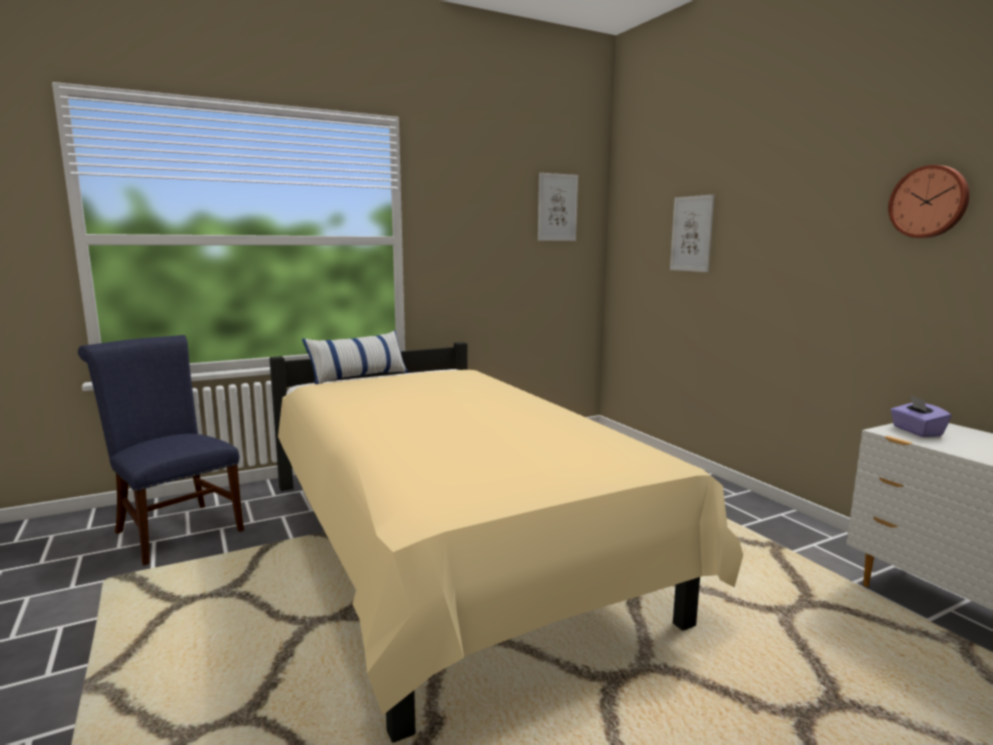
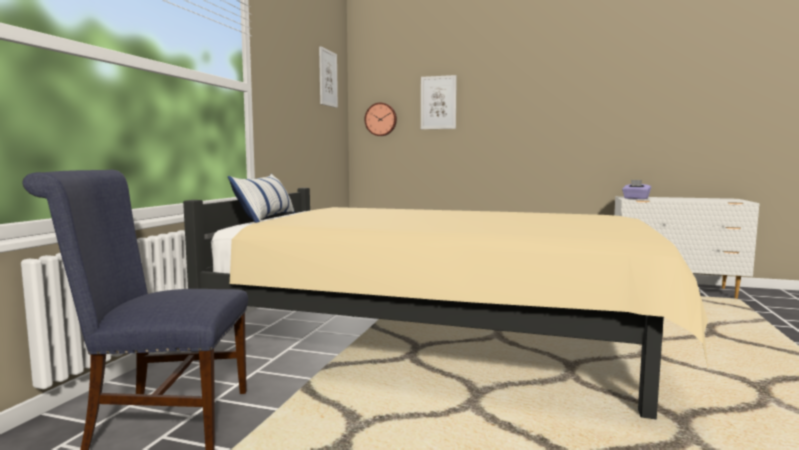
camera: 45 degrees left, 5 degrees down
(929, 202) = (604, 81): wall clock -> wall clock (381, 119)

